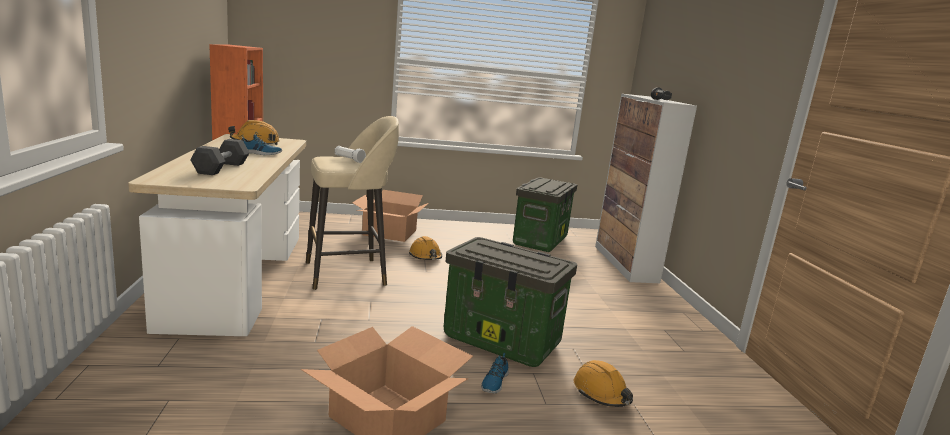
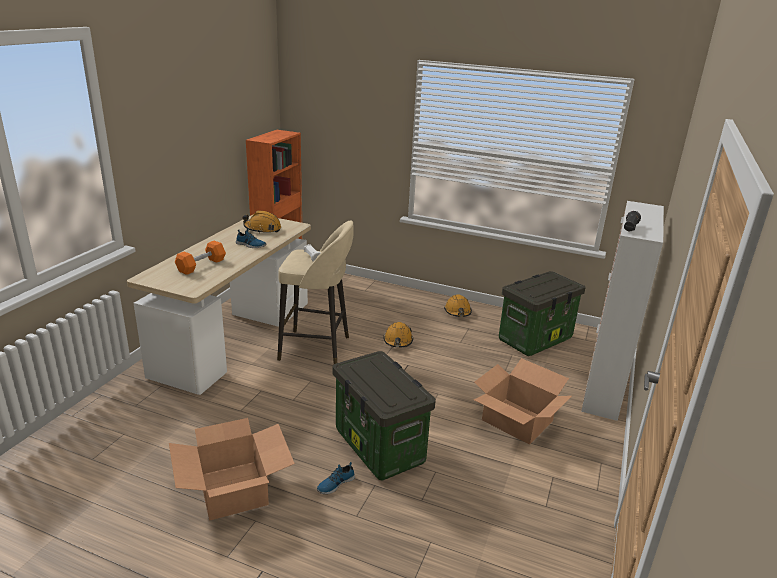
camera: 30 degrees right, 10 degrees up
(221, 168) = (201, 265): black dumbbell -> orange dumbbell
(389, 233) = (390, 307): cardboard box -> cardboard box (517, 421)
(601, 393) = (413, 522): orange hard hat -> orange hard hat (457, 311)

